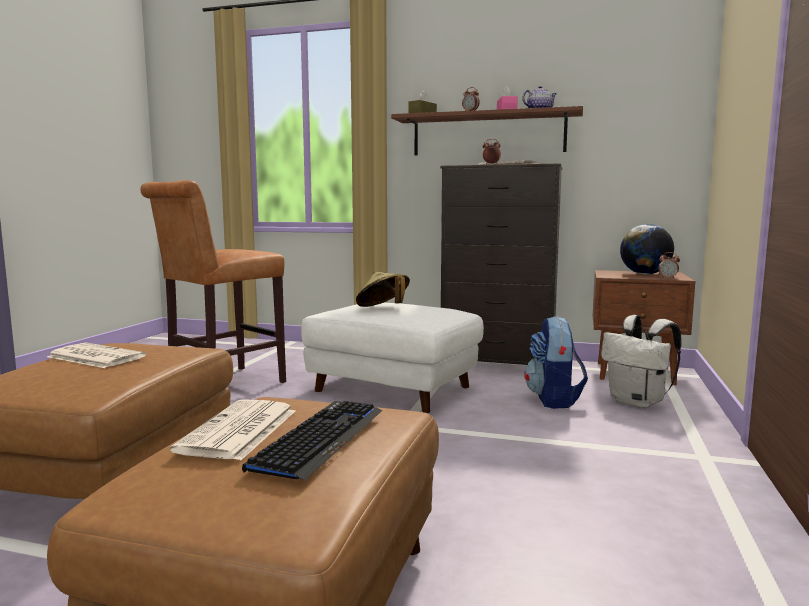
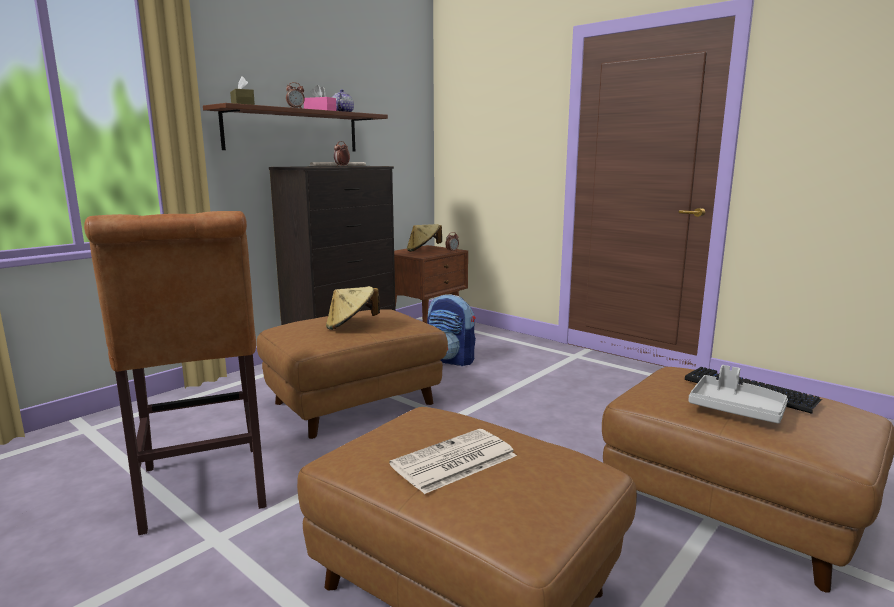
camera: 65 degrees left, 5 degrees up
(239, 431) = (736, 409): newspaper -> grey tray
(392, 389) = (354, 404): white ottoman -> brown ottoman
(638, 402) = (481, 342): white backpack -> none
(645, 274) = (423, 250): globe -> beige hat

